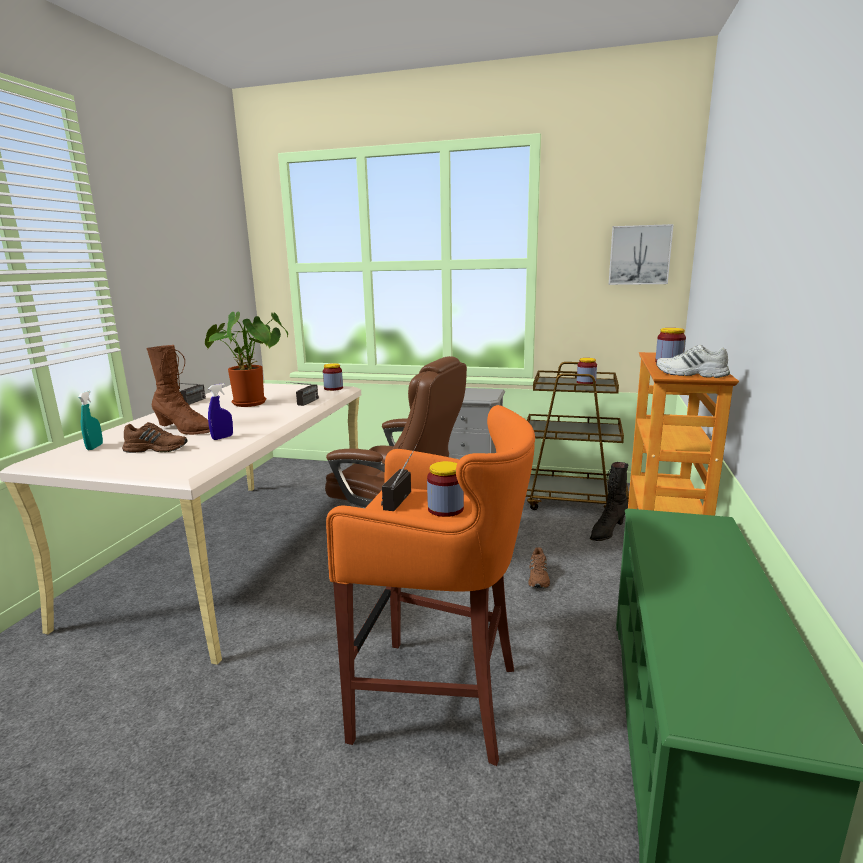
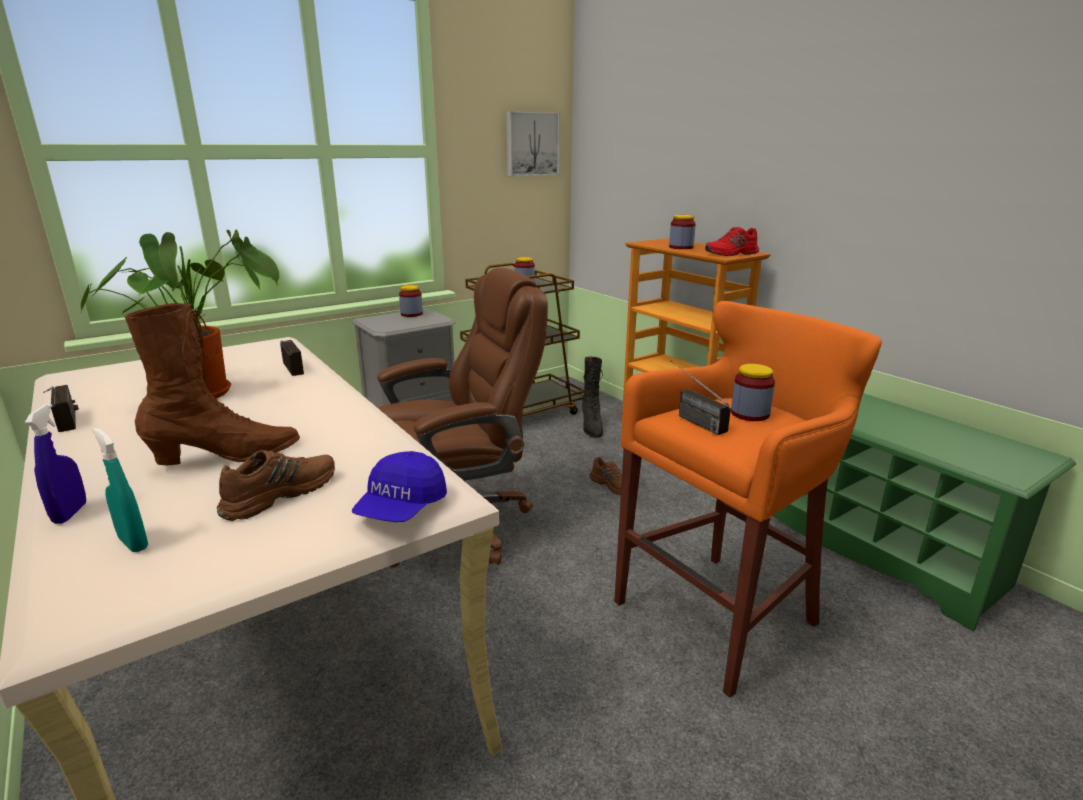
camera: 50 degrees left, 5 degrees up
(162, 470) = (401, 508): none -> blue cap
(222, 437) = (333, 443): blue spray bottle -> blue spray bottle (70, 513)
(333, 388) = (269, 345): jar -> jar (411, 314)
(690, 374) = (732, 254): white shoe -> red shoe

